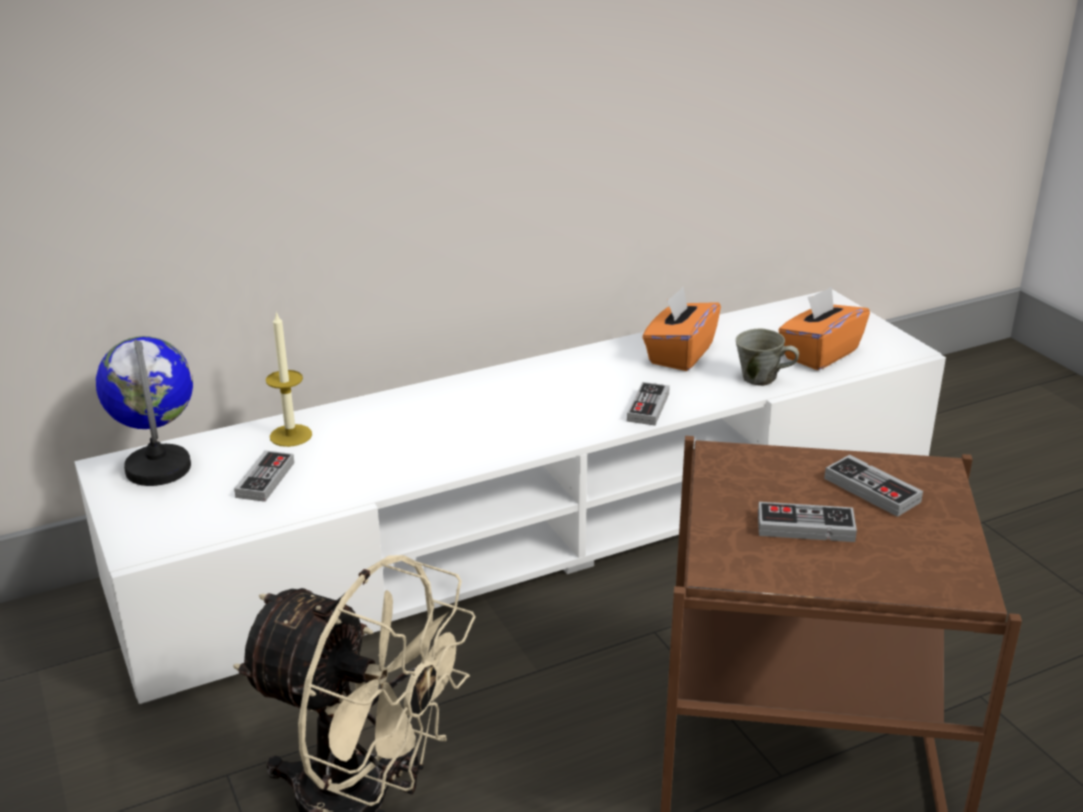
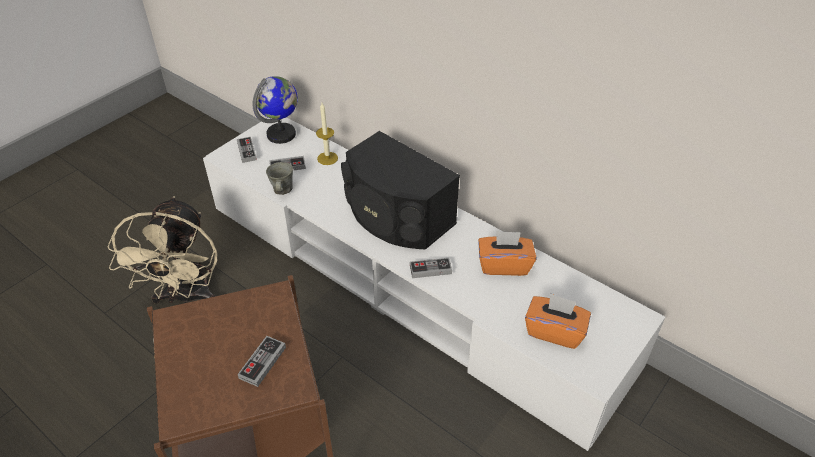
camera: 65 degrees right, 15 degrees up
(508, 407) = (396, 216): none -> black speaker
(761, 379) = (499, 310): grey mug -> grey mug (282, 190)
(805, 527) = (215, 342): game controller -> game controller (247, 151)

